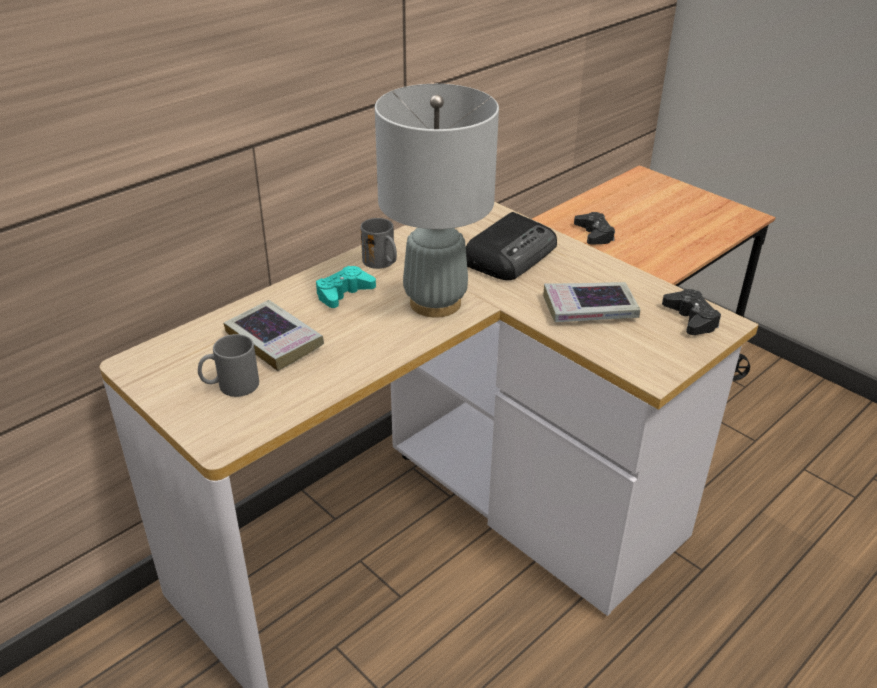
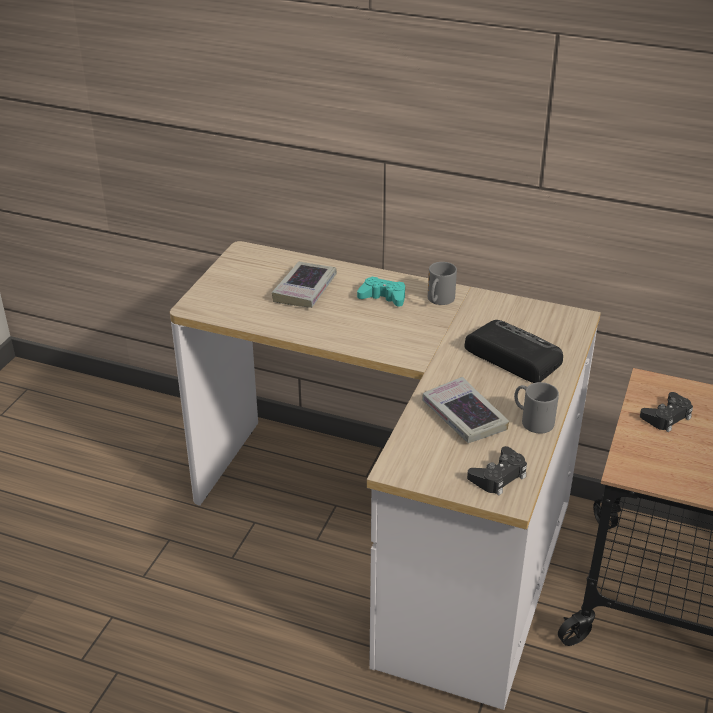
camera: 65 degrees right, 0 degrees up
(230, 386) = (246, 291): grey mug -> grey mug (531, 420)
(435, 302) = (406, 339): grey table lamp -> none
(511, 254) = (512, 356): radio -> radio turned 150 degrees counterclockwise

